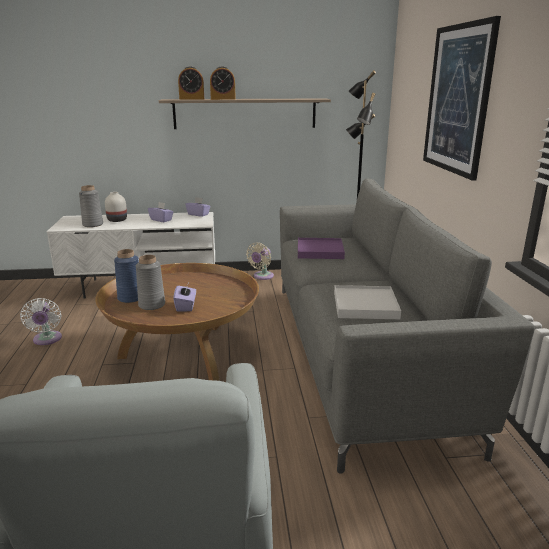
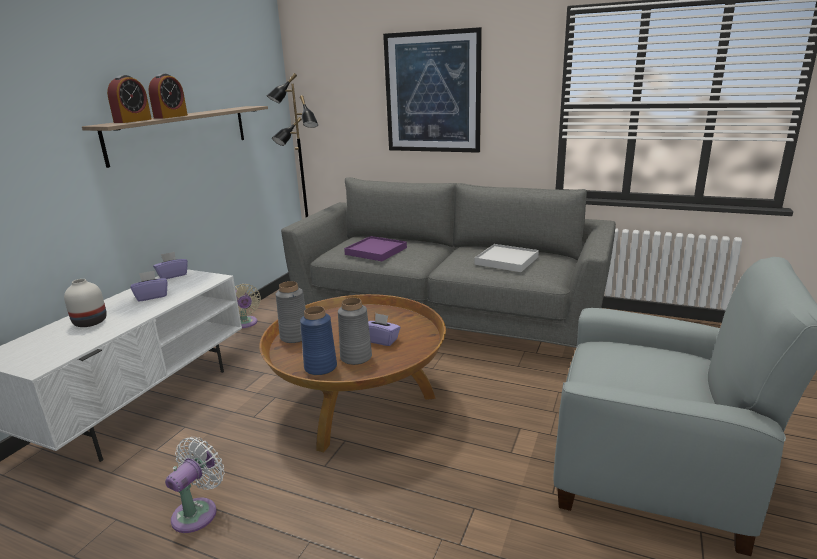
camera: 60 degrees left, 0 degrees up
(47, 340) = (198, 512): white fan -> white fan turned 75 degrees counterclockwise
(93, 224) = (76, 340): grey vase -> grey vase (295, 336)

